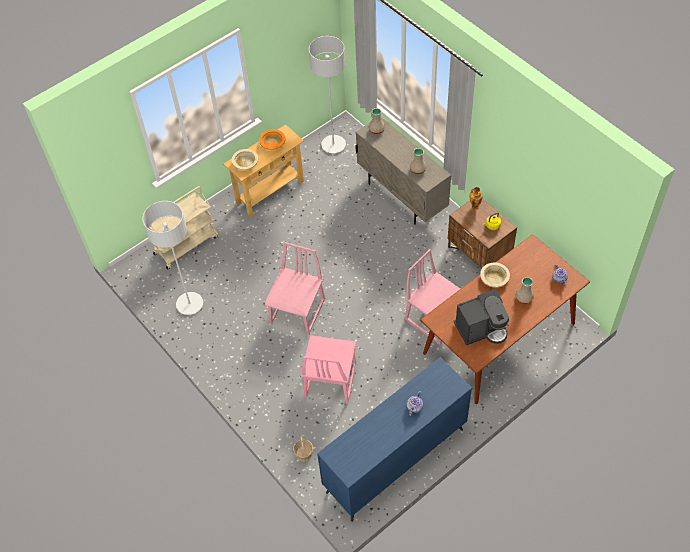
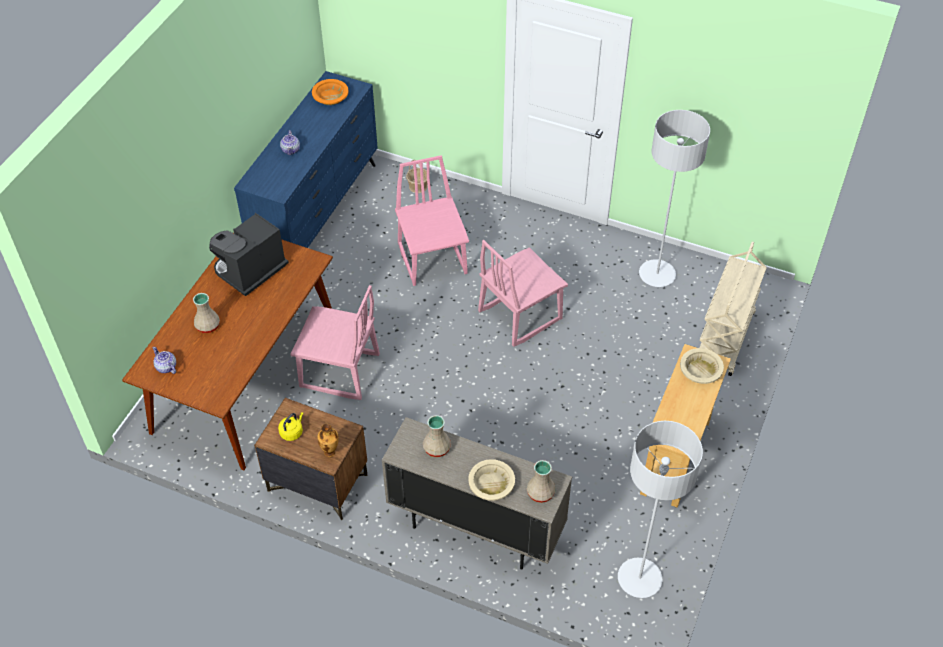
camera: 150 degrees right, 5 degrees down
(272, 143) = (687, 417): orange bowl -> orange bowl (330, 97)
(298, 312) = (519, 315): pink chair -> pink chair turned 60 degrees clockwise
(494, 278) = (256, 336): beige bowl -> beige bowl (491, 485)

